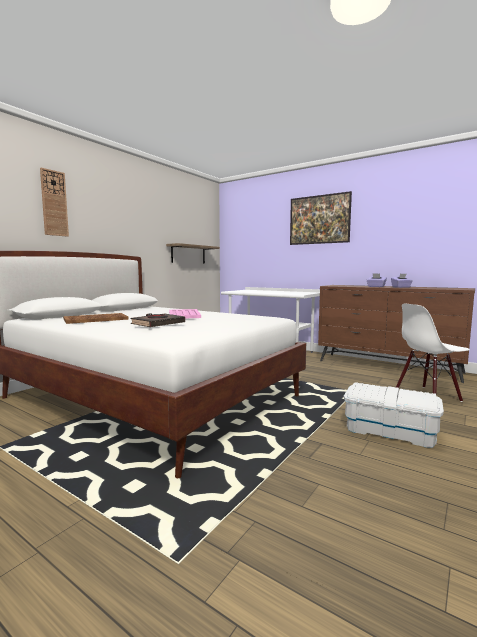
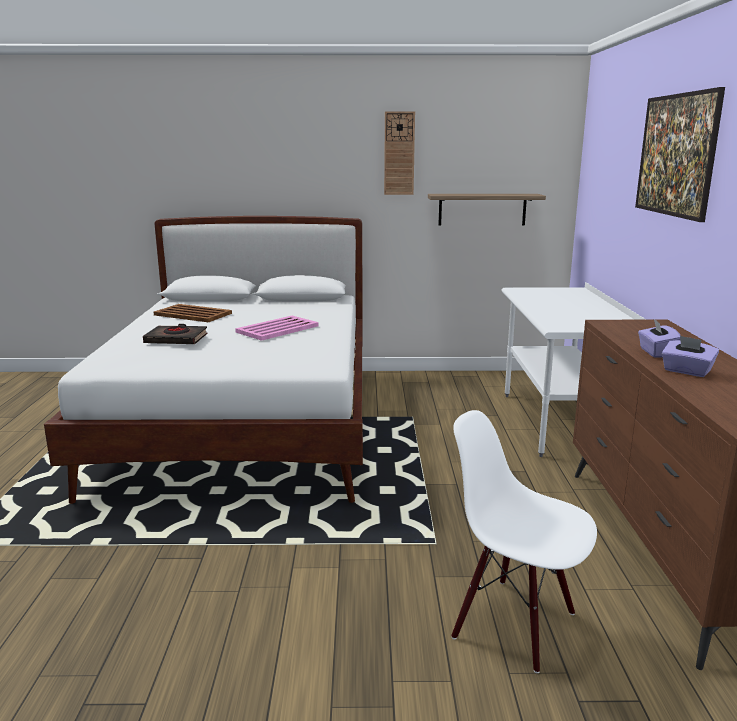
camera: 55 degrees right, 10 degrees up
(54, 203) = (238, 154): wall clock -> wall clock (399, 153)
(389, 431) = (288, 603): white storage box -> none

